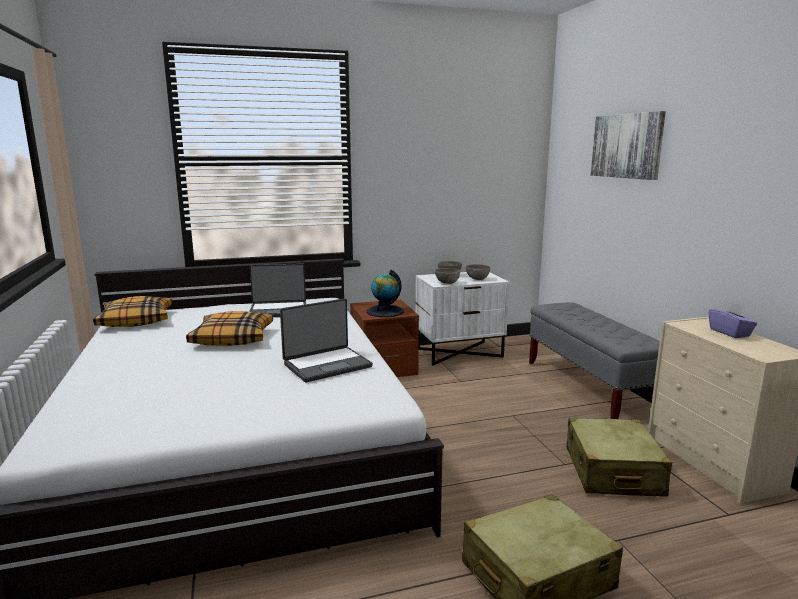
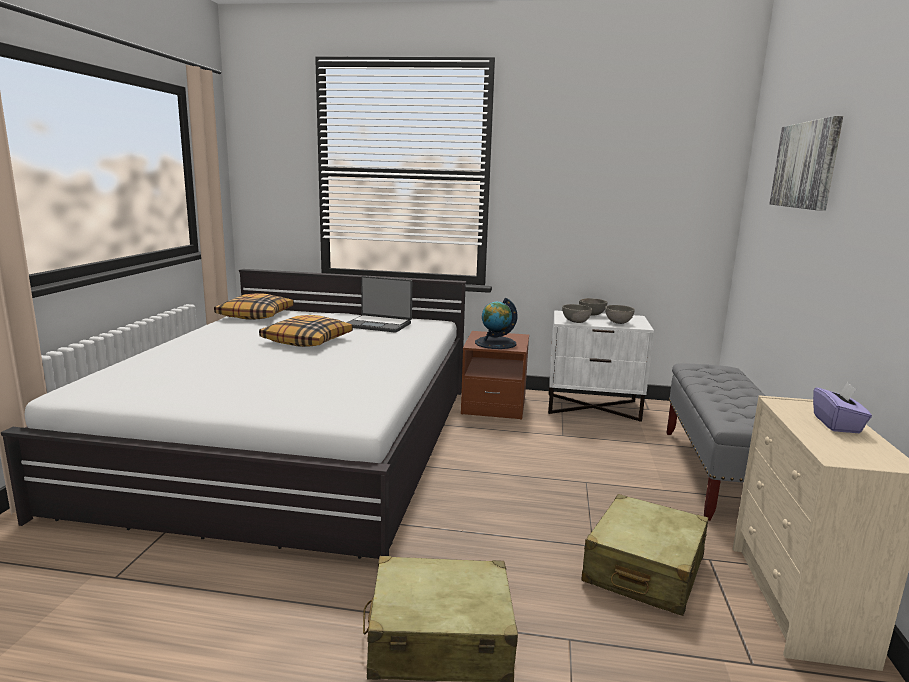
camera: 25 degrees right, 0 degrees up
(327, 365) = (351, 376): laptop -> none

